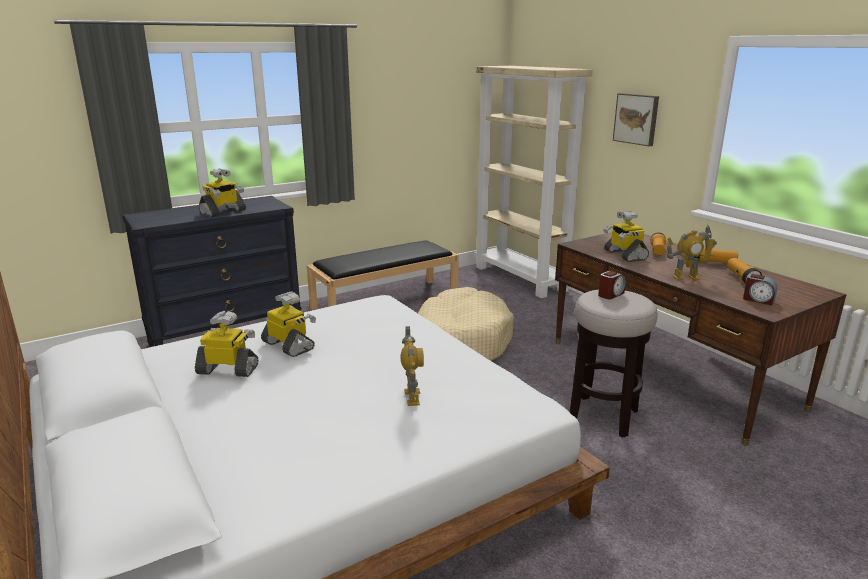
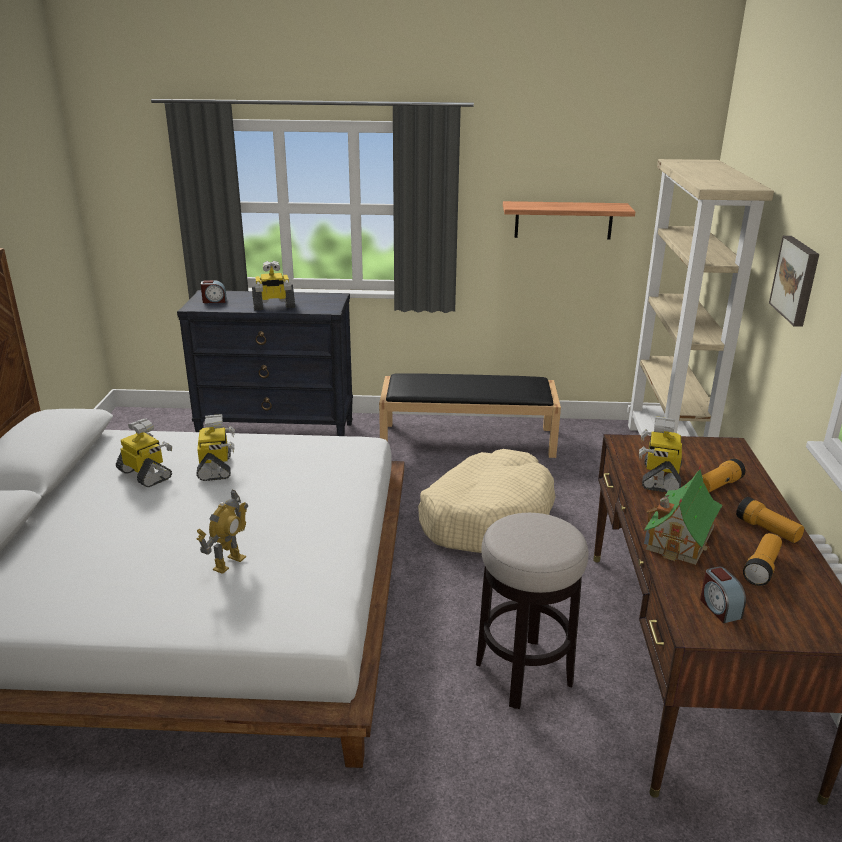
camera: 35 degrees right, 5 degrees up
(419, 117) = (563, 220): none -> shelf
(610, 294) = (538, 526): alarm clock -> alarm clock (214, 301)
(686, 277) = (680, 538): toy robot -> toy house

